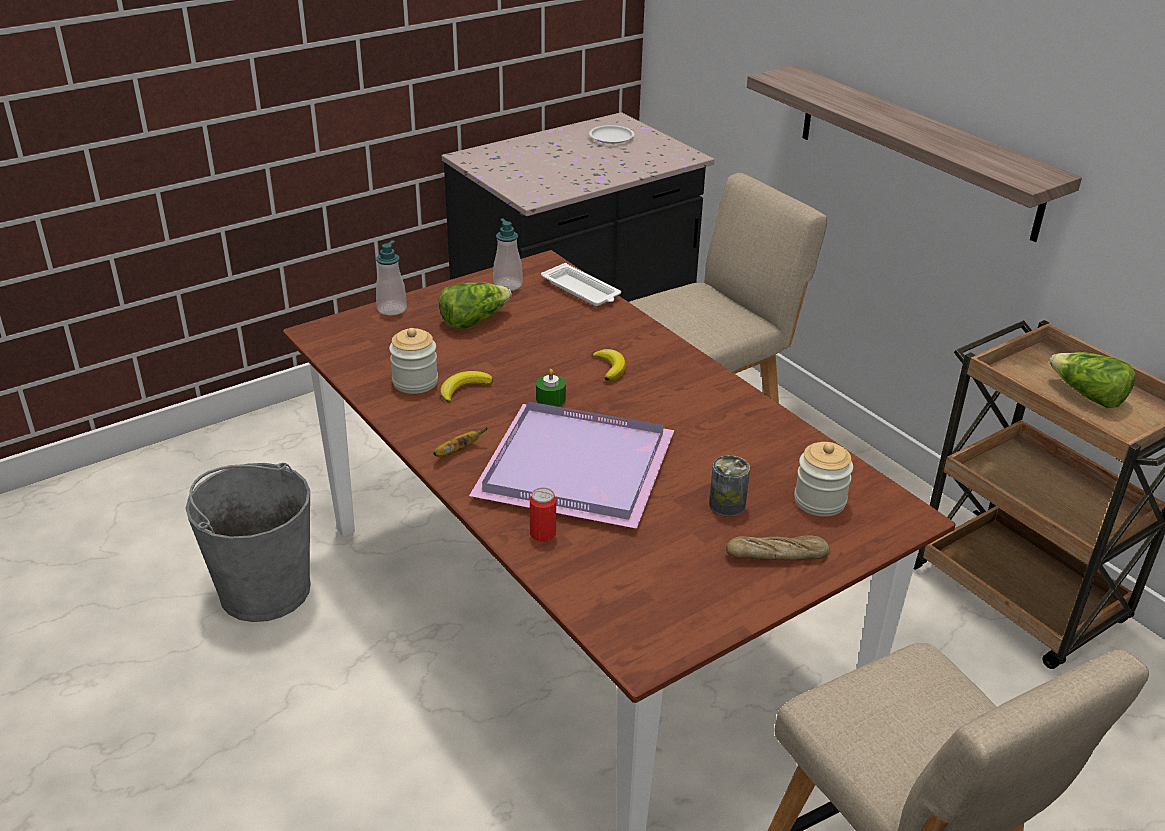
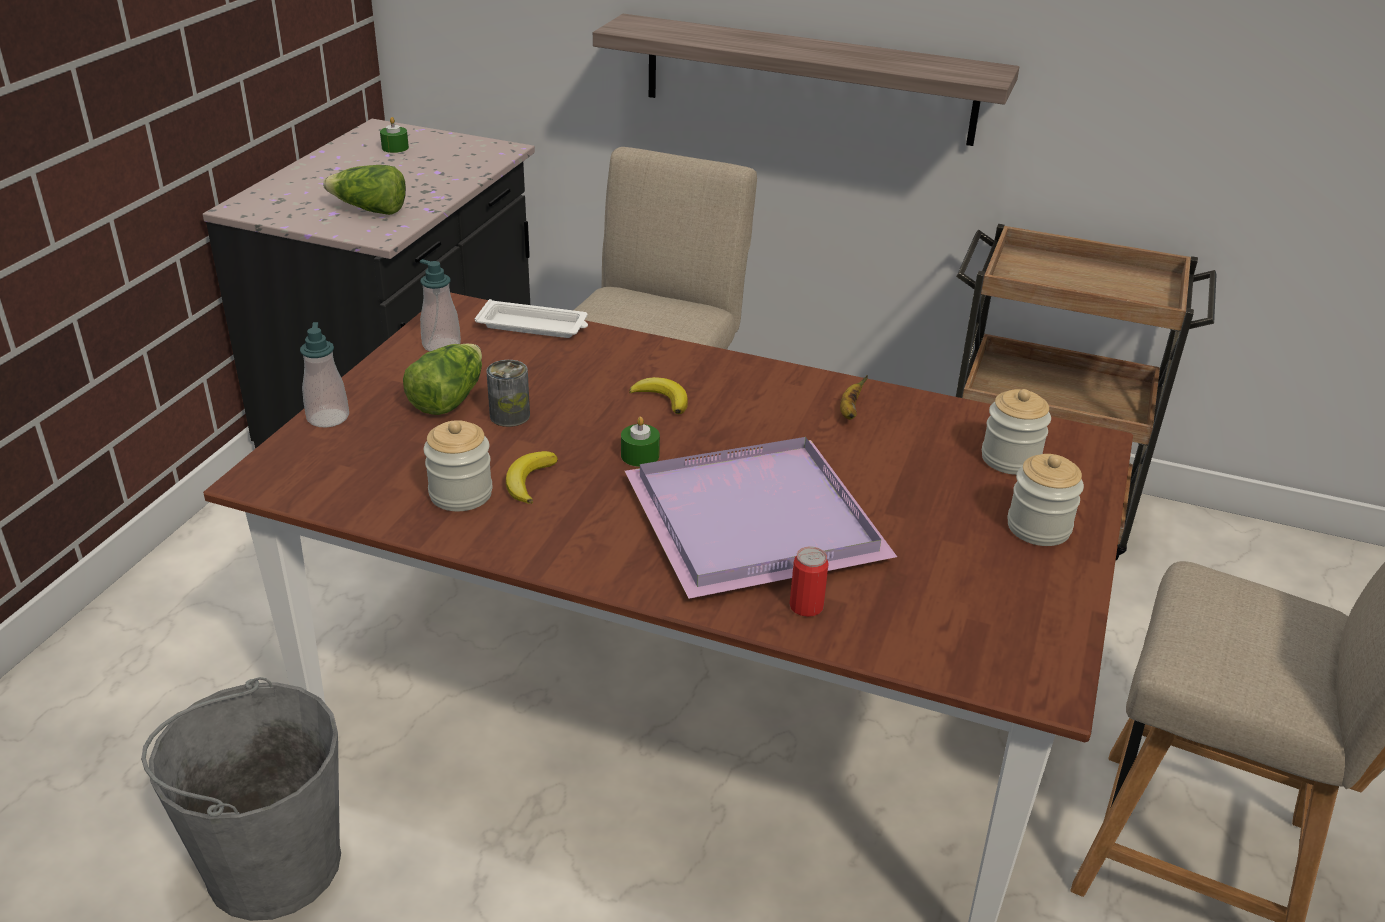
camera: 35 degrees left, 0 degrees up
(457, 452) = (606, 555): banana -> banana (849, 411)
(612, 137) = (395, 148): white plate -> green candle
(727, 505) = (939, 497): can -> can (509, 415)
(777, 555) = (1038, 527): bread -> jar
(1087, 396) = (1092, 282): lettuce -> lettuce (370, 210)

